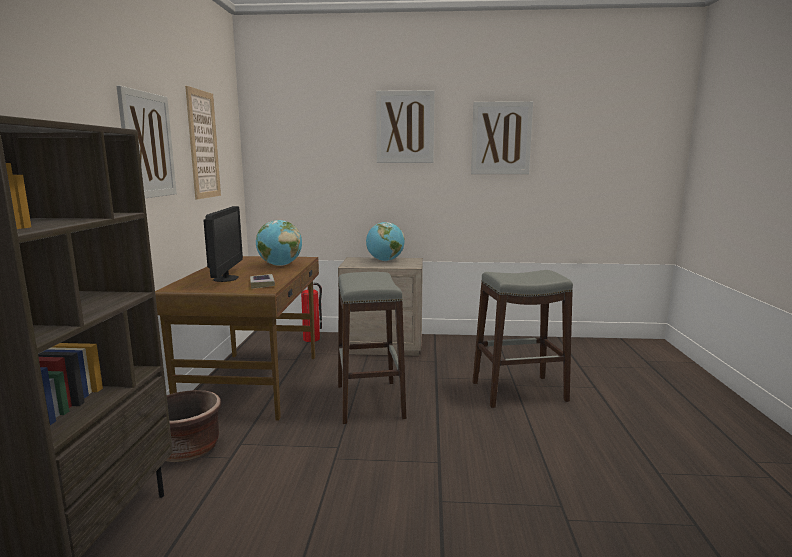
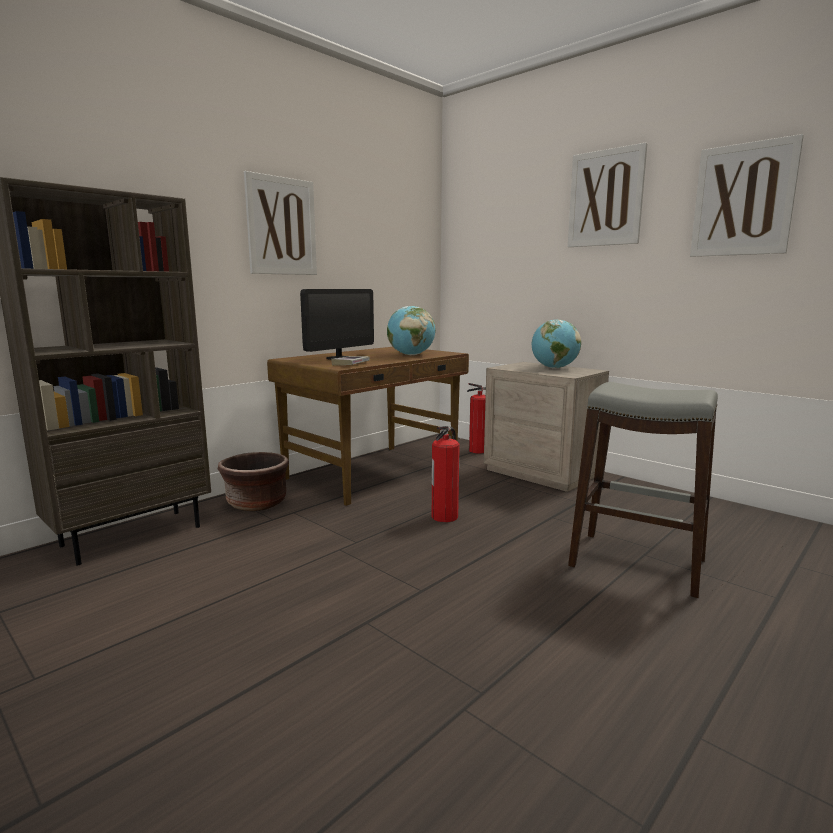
camera: 40 degrees right, 0 degrees up
(203, 145) = (370, 231): picture -> none
(370, 401) = (445, 516): grey stool -> fire extinguisher

